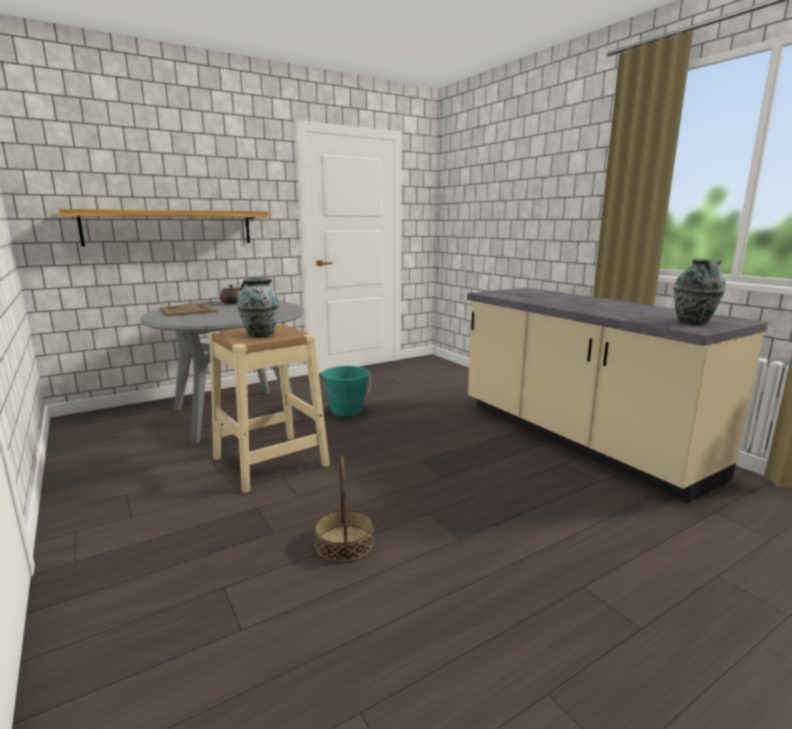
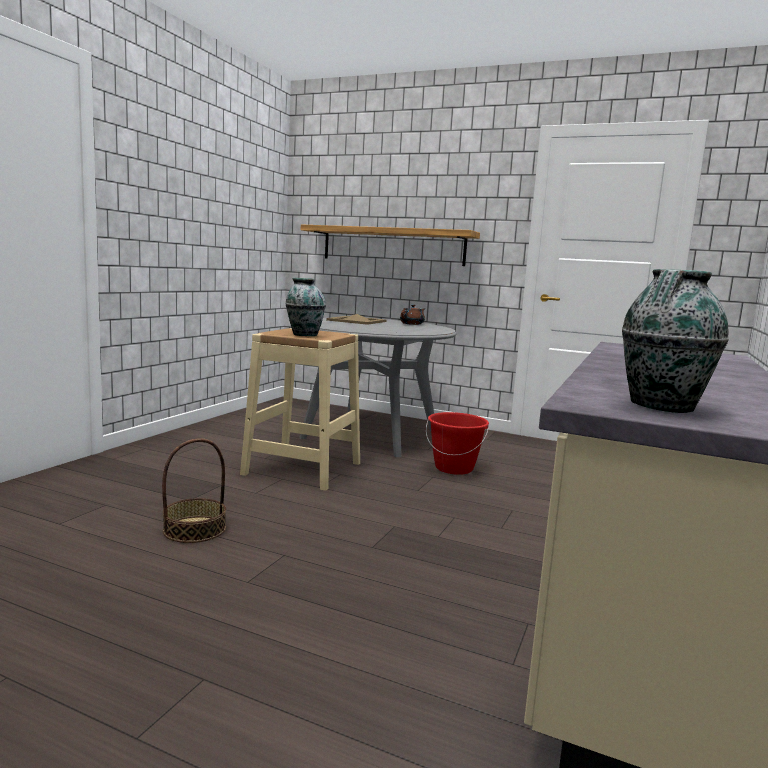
camera: 55 degrees right, 5 degrees down
(346, 411) = (454, 468): turquoise bucket -> red bucket

